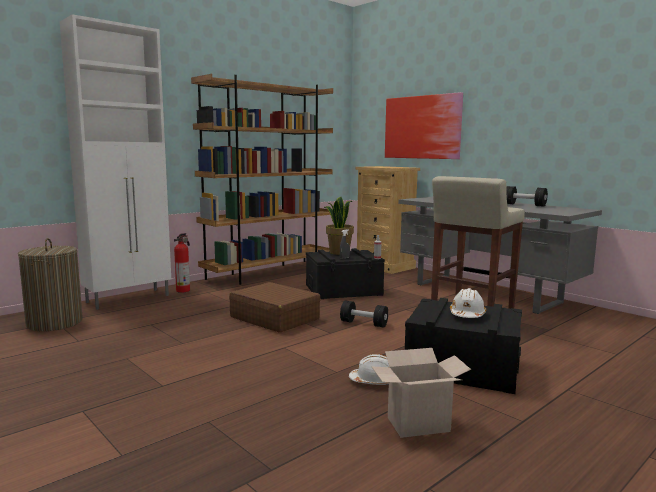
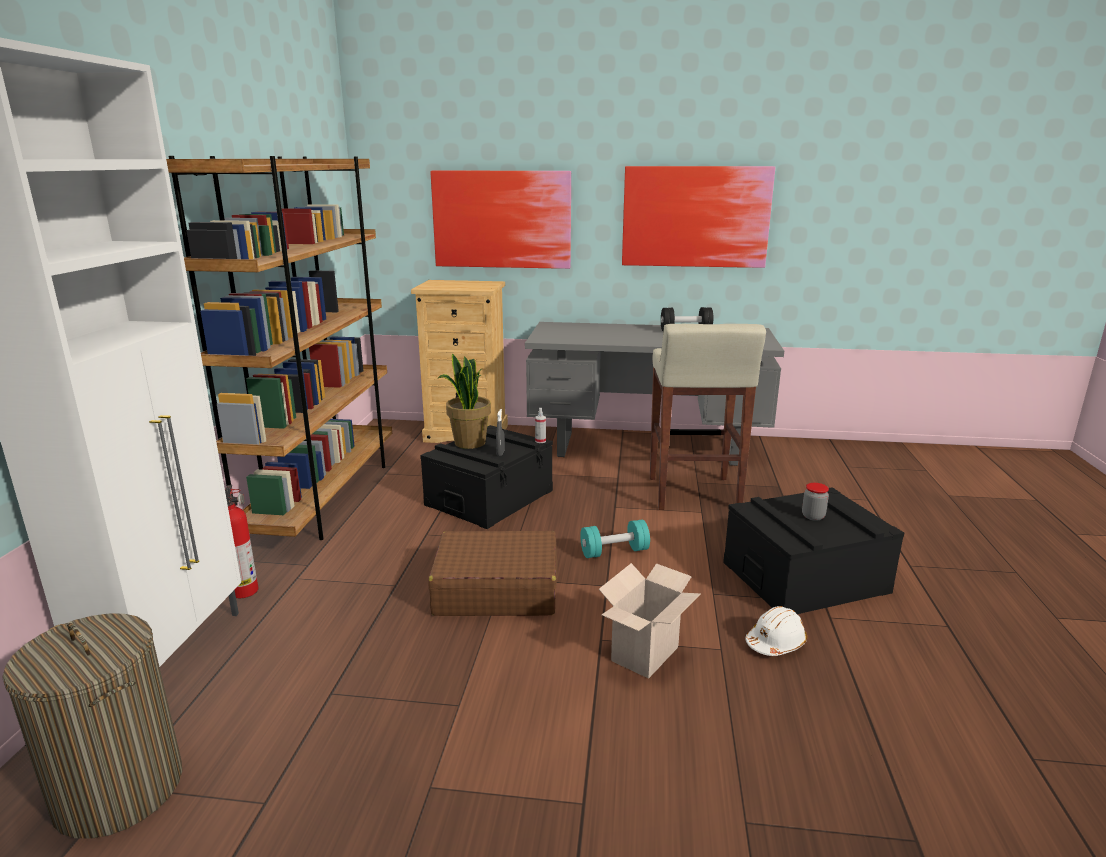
camera: 40 degrees left, 10 degrees up
(364, 323) = (614, 552): black dumbbell -> turquoise dumbbell
(417, 426) = (904, 684): cardboard box -> cardboard box (645, 656)
(467, 315) = (813, 516): white hard hat -> jar
(545, 120) = (695, 217): none -> picture

